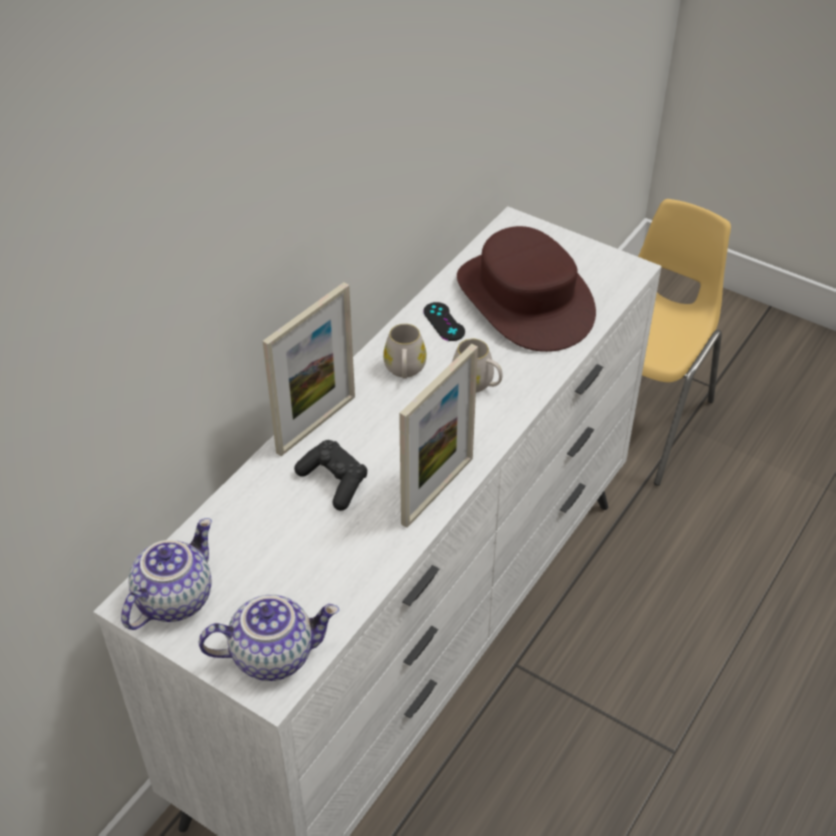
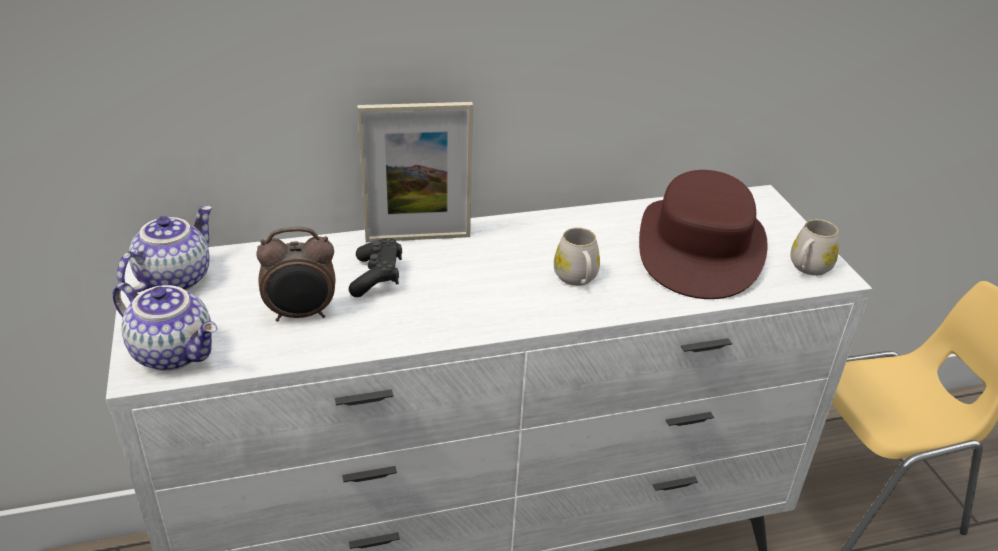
camera: 40 degrees right, 10 degrees down
(173, 597) = (174, 278): teapot -> teapot turned 45 degrees counterclockwise
(322, 553) = (301, 314): none -> alarm clock
(404, 370) = (532, 241): white mug -> white mug (807, 268)
(437, 490) = (442, 328): picture frame -> none
(444, 322) = (608, 228): black game controller -> none

